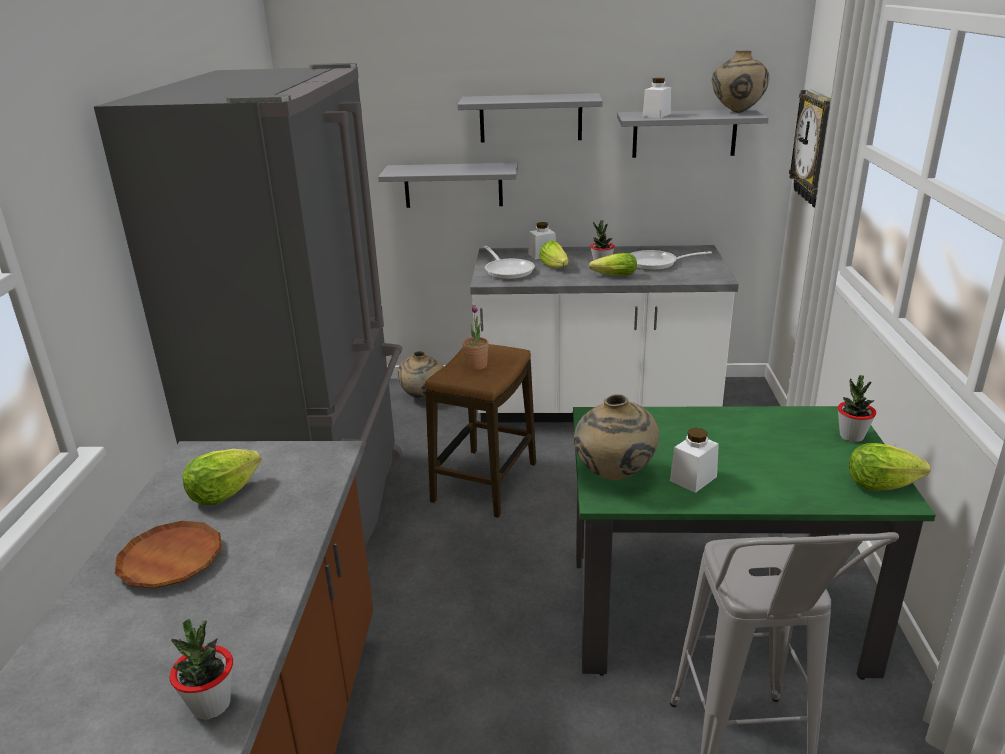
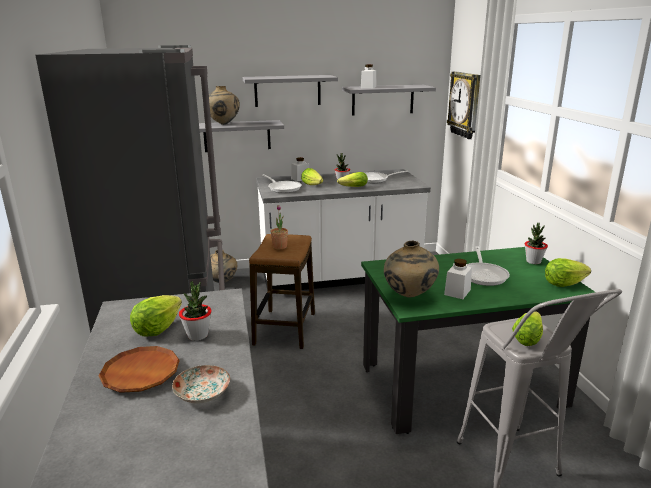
camera: 15 degrees left, 5 degrees down
(211, 705) = (227, 457): potted plant -> potted plant (198, 335)
(230, 604) = (203, 393): none -> plate
(736, 112) = (415, 85): beige vase -> beige vase (223, 124)
(753, 452) = (484, 275): none -> frying pan
(767, 574) = (528, 337): none -> lettuce

